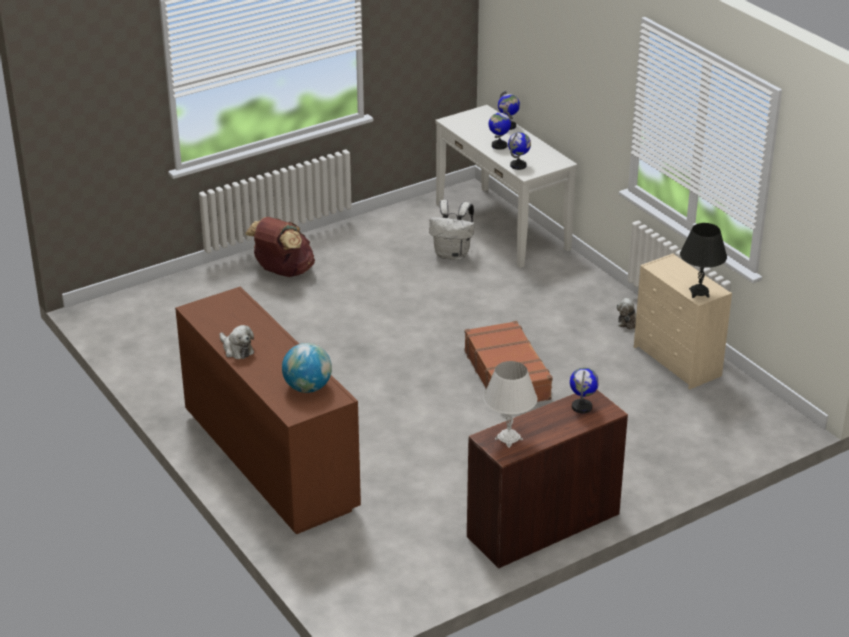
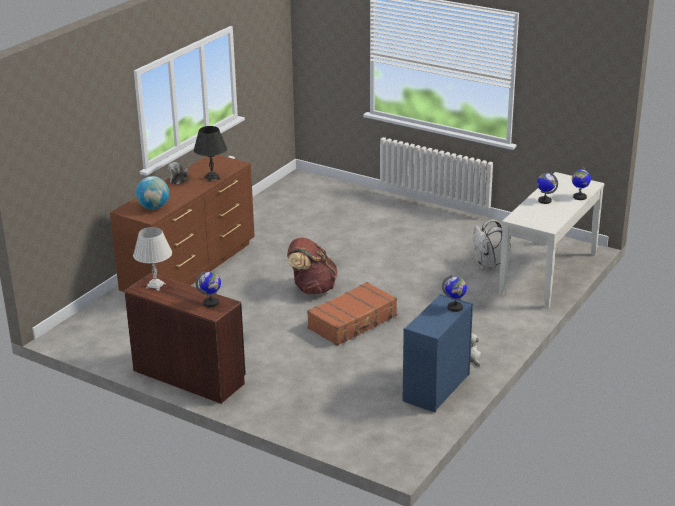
camera: 65 degrees right, 5 degrees down
(283, 272) = (400, 216): brown backpack -> brown backpack (312, 289)
(518, 165) = (523, 213): globe -> globe (455, 307)
(678, 362) = (436, 388): beige dresser -> blue dresser
(699, 293) = (422, 324): black table lamp -> black table lamp (212, 178)

